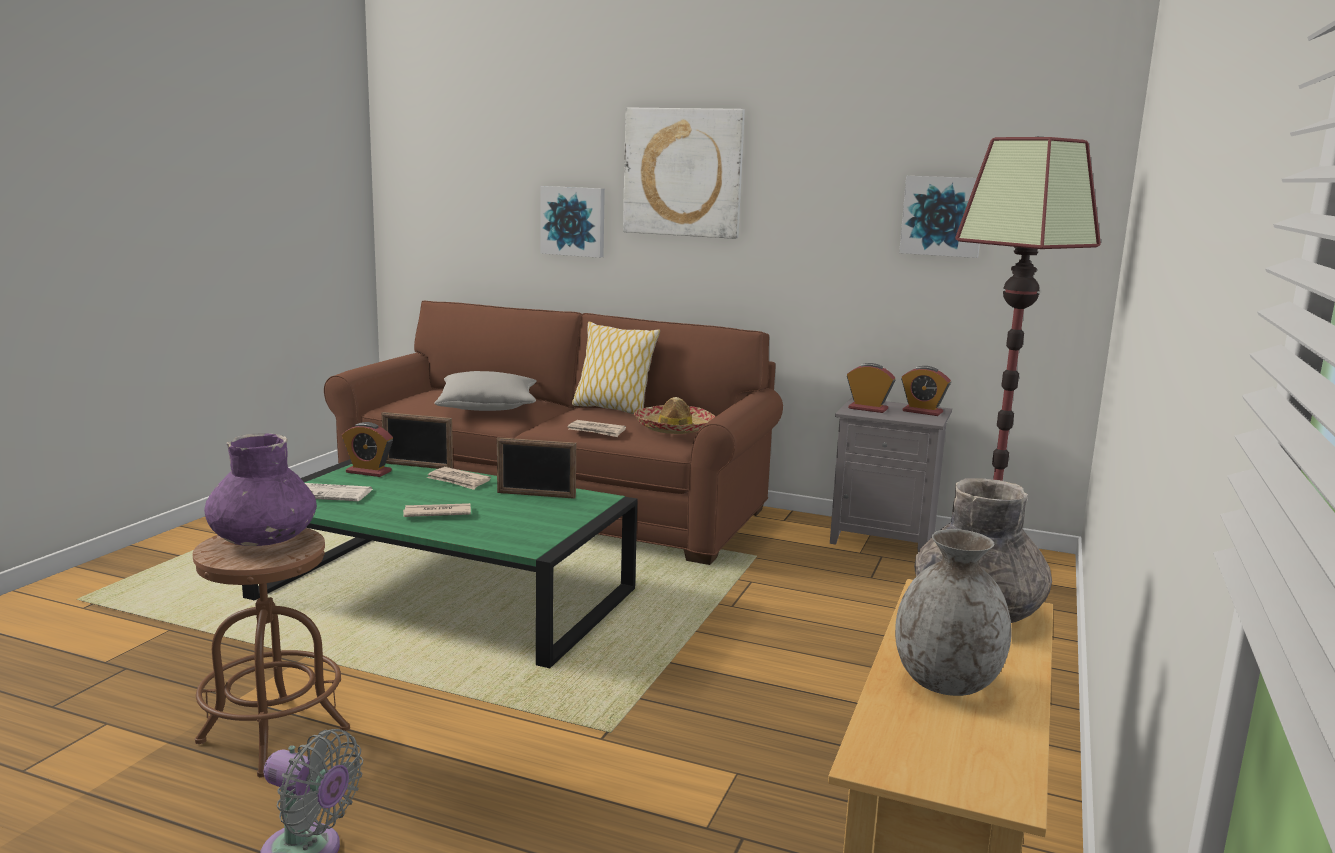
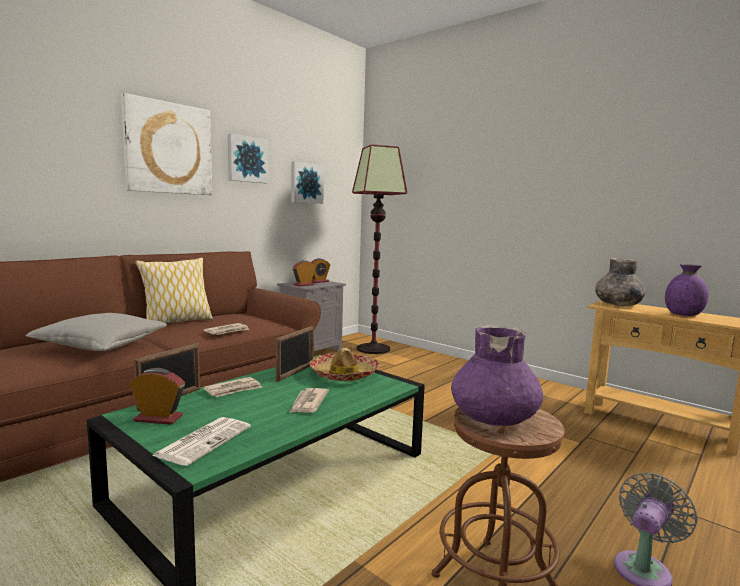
camera: 70 degrees left, 5 degrees down
(368, 472) = (158, 418): alarm clock -> alarm clock turned 120 degrees counterclockwise
(573, 221) = (74, 181): picture -> picture (247, 159)
(674, 428) = (249, 318): hat -> hat (344, 374)
(945, 683) = (683, 314): grey vase -> purple vase

